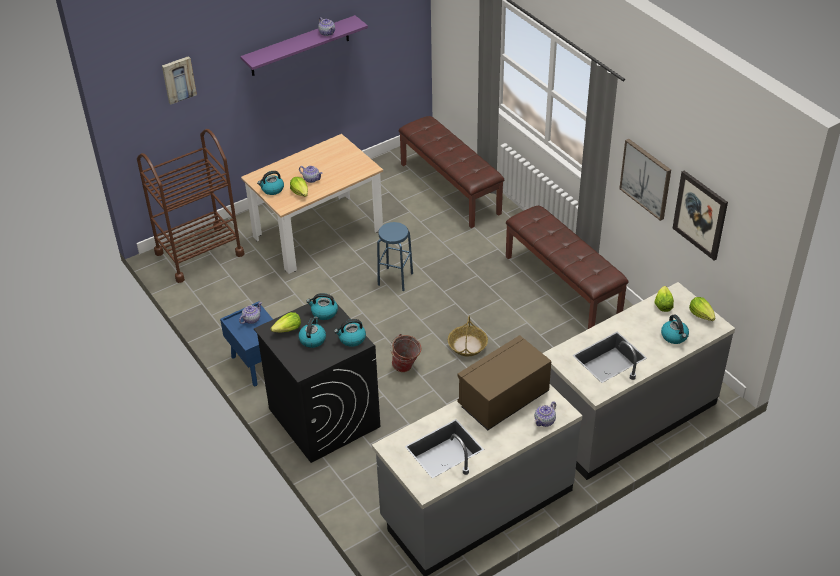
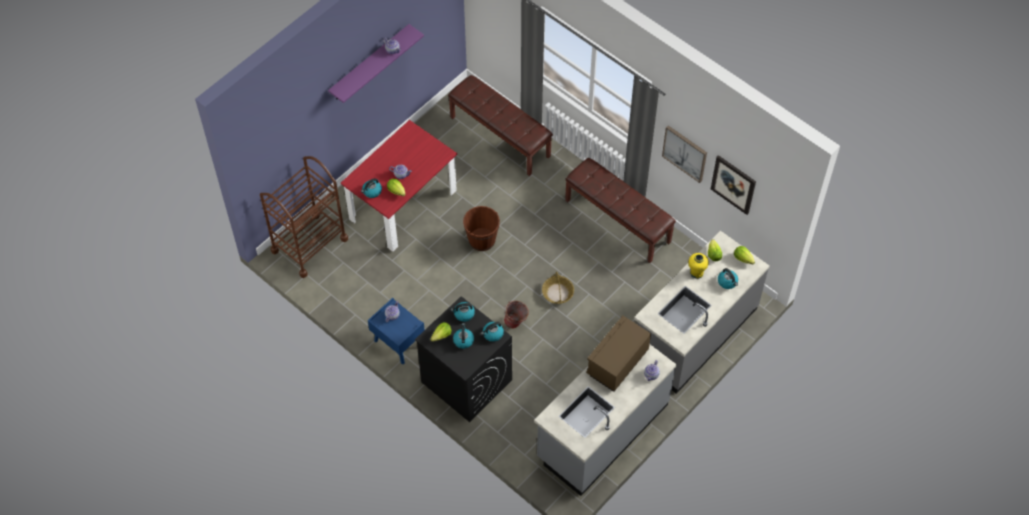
camera: 15 degrees left, 15 degrees up
(178, 79) = (285, 125): picture -> none
(318, 233) = (403, 205): beige dining table -> red dining table
(395, 279) = (482, 240): blue stool -> brown bucket
(635, 320) = (696, 273): none -> yellow vase

